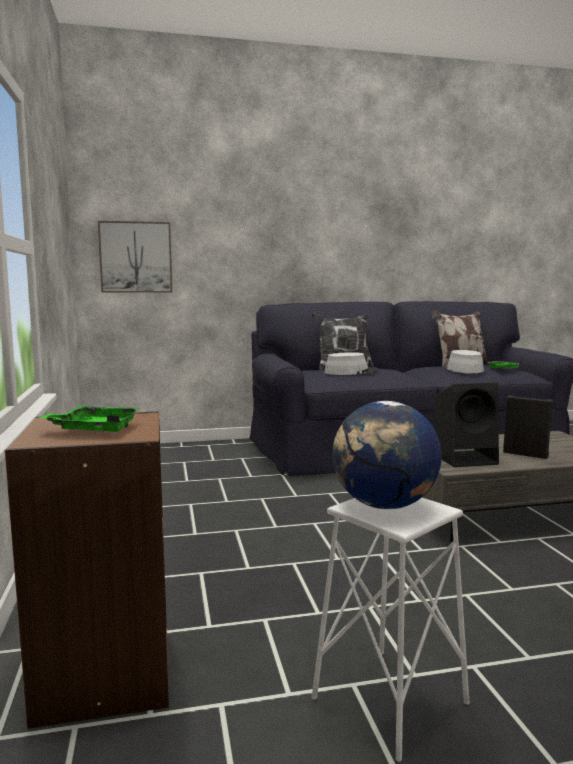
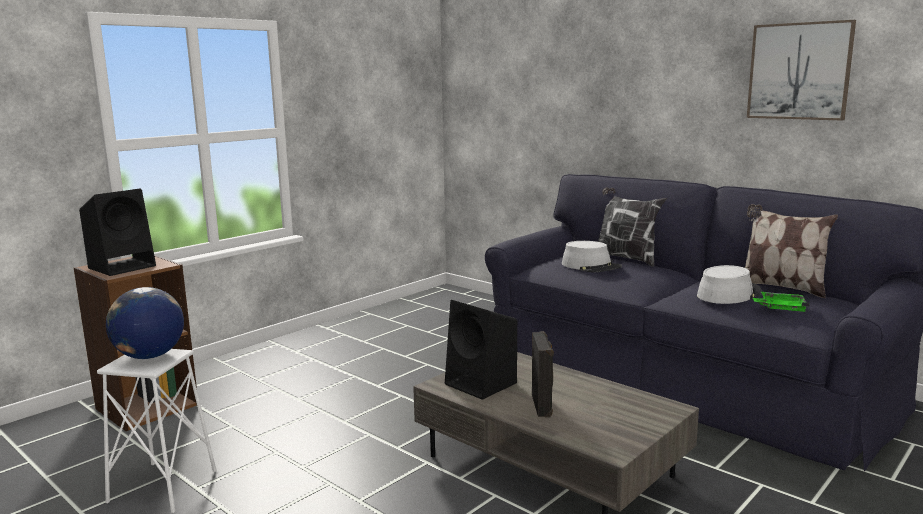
camera: 55 degrees right, 5 degrees up
(95, 429) = (123, 266): green tray -> black speaker
(136, 257) = (483, 116): picture -> picture (799, 71)

